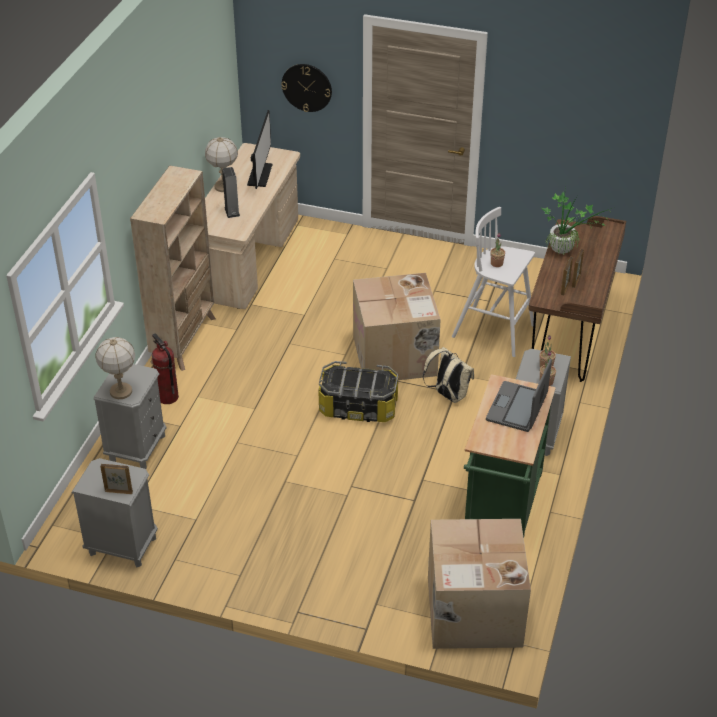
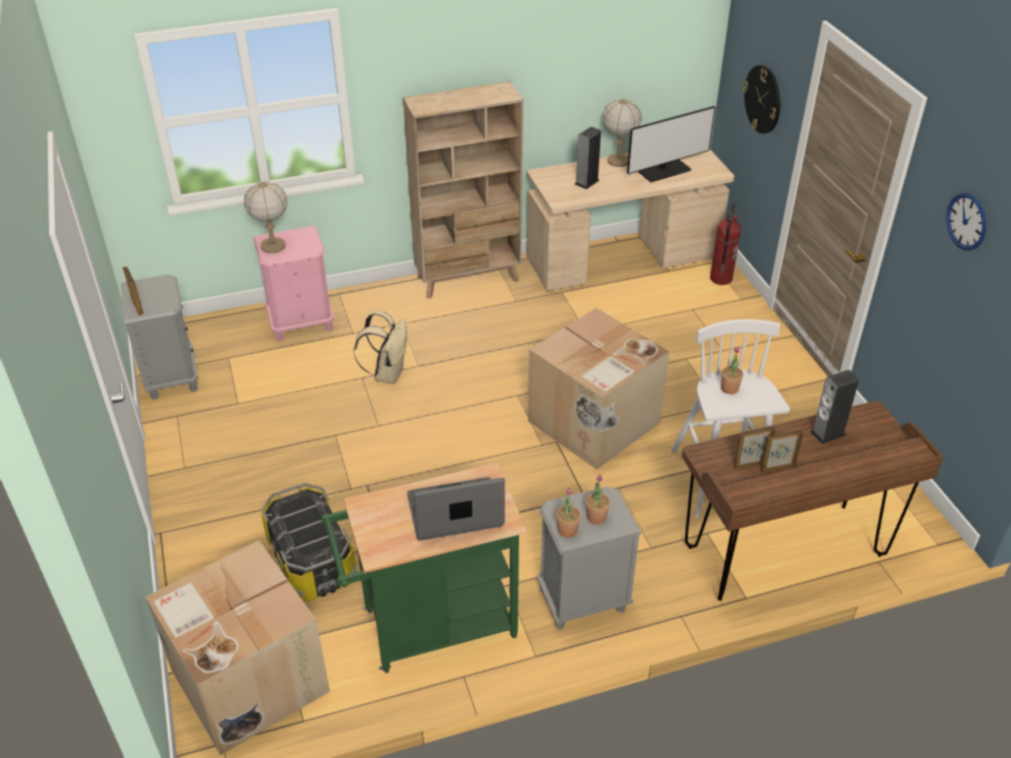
camera: 55 degrees right, 0 degrees up
(137, 448) = (301, 323): grey nightstand -> pink nightstand
(168, 397) = (383, 308): fire extinguisher -> fire extinguisher (721, 278)
(358, 408) = (487, 434): storage box -> storage box (311, 560)
(448, 395) = (574, 493): beige backpack -> beige backpack (388, 373)
(551, 90) = (966, 221): none -> wall clock
(566, 249) = (827, 433): potted plant -> speaker

